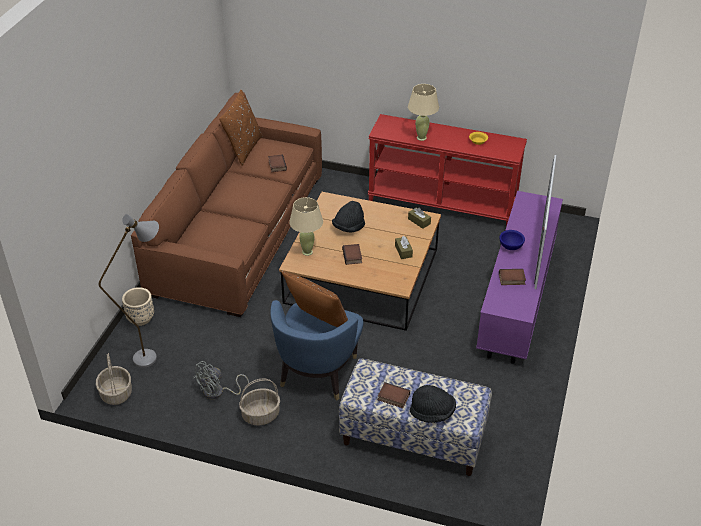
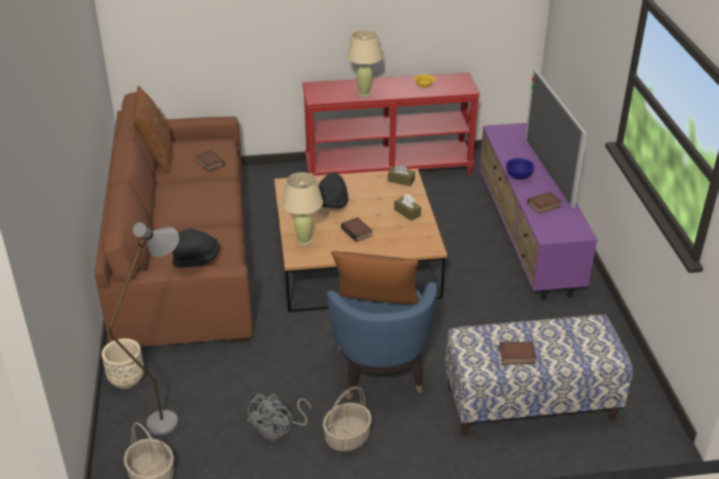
camera: 25 degrees left, 5 degrees down
(432, 412) = (569, 357): black hat -> black hat (197, 260)

